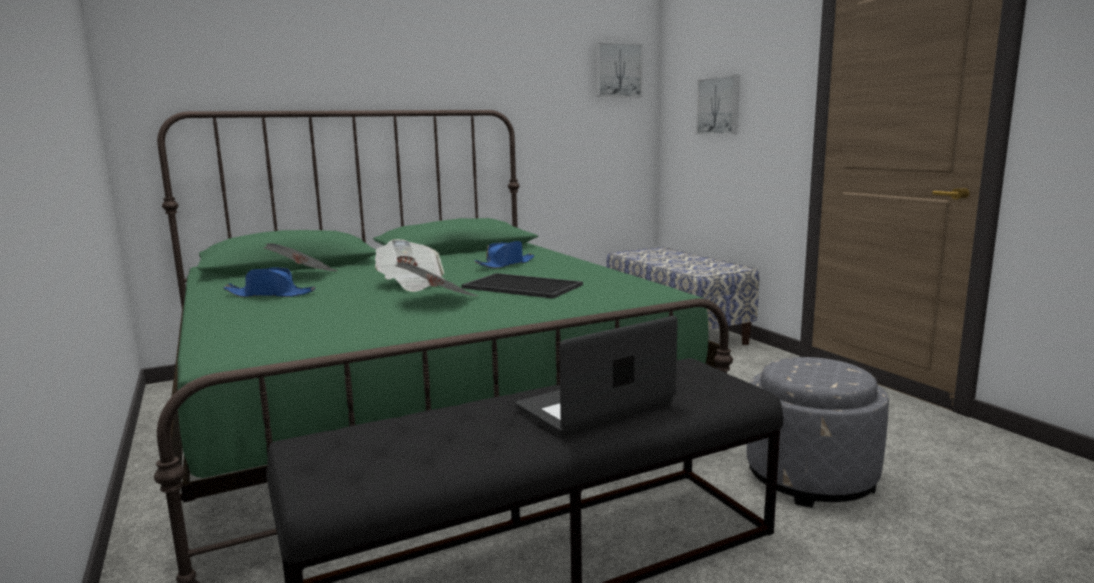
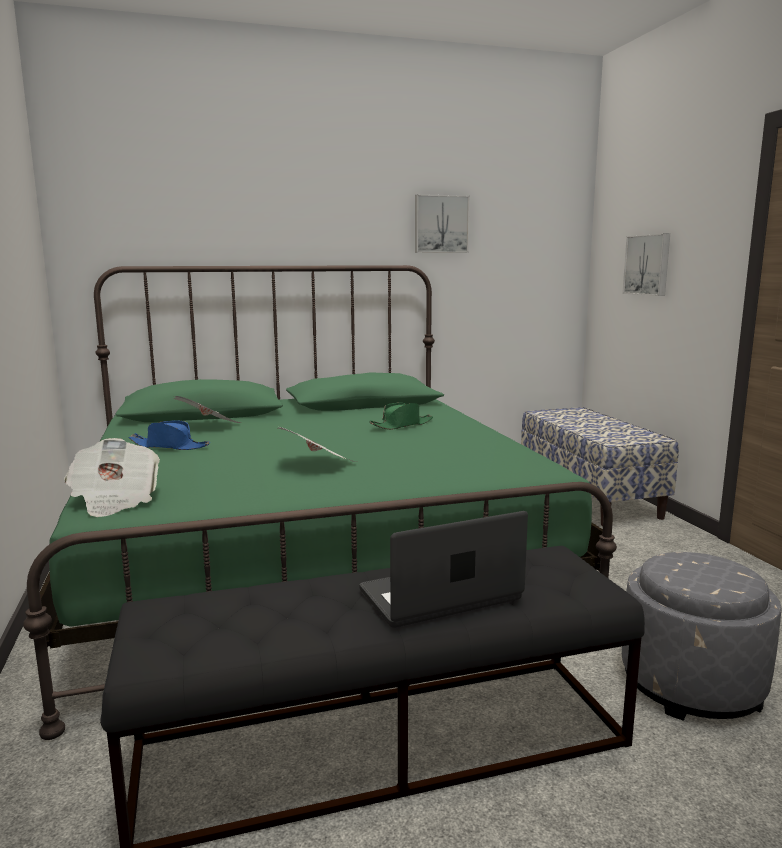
camera: 10 degrees right, 0 degrees up
(411, 284) = (301, 443): newspaper -> newspaper (115, 500)
(505, 264) = (402, 425): blue hat -> green hat
(520, 287) = (404, 453): tray -> none
(617, 70) = (544, 225): picture -> picture (441, 224)

